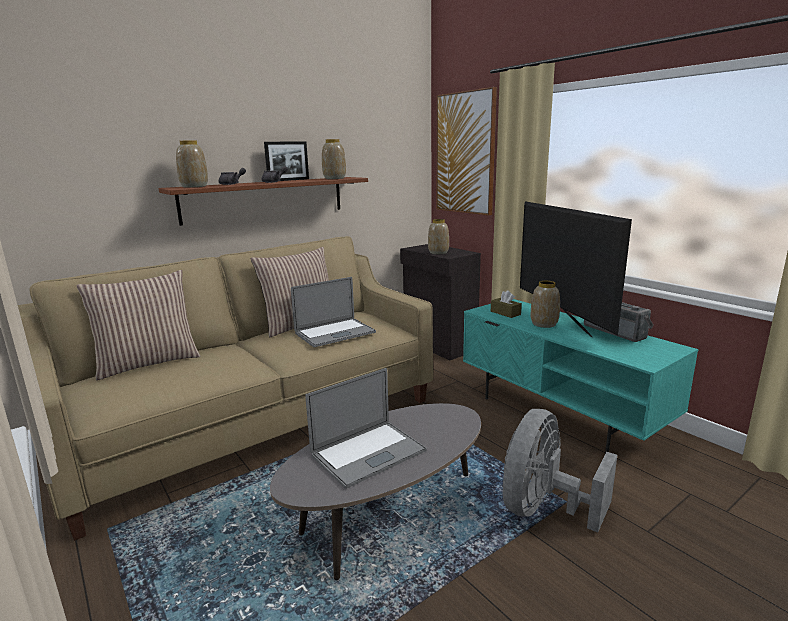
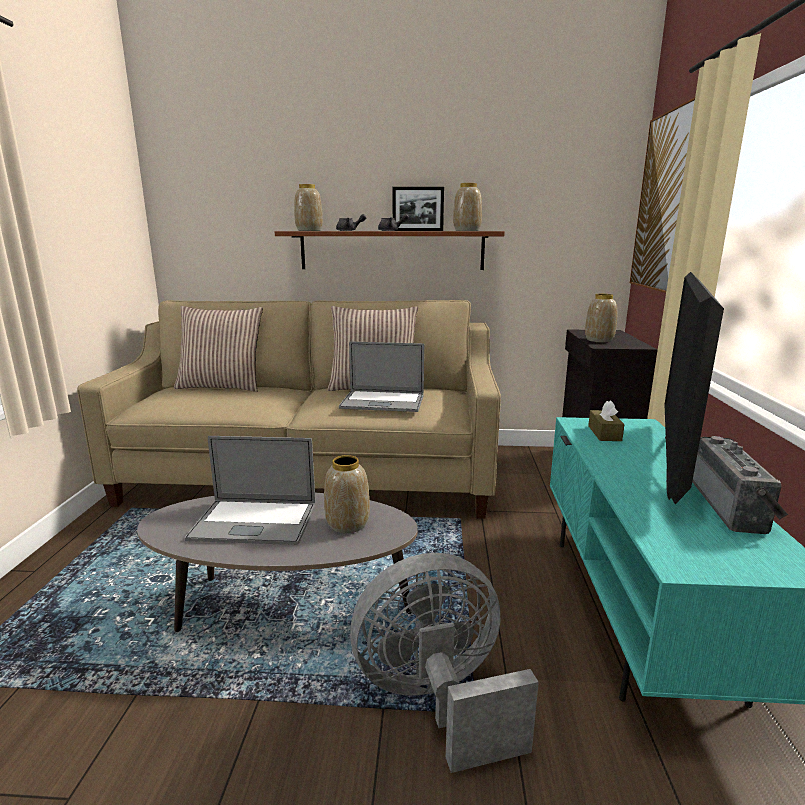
camera: 40 degrees right, 0 degrees up
(543, 324) = (629, 461): vase -> vase (347, 524)

